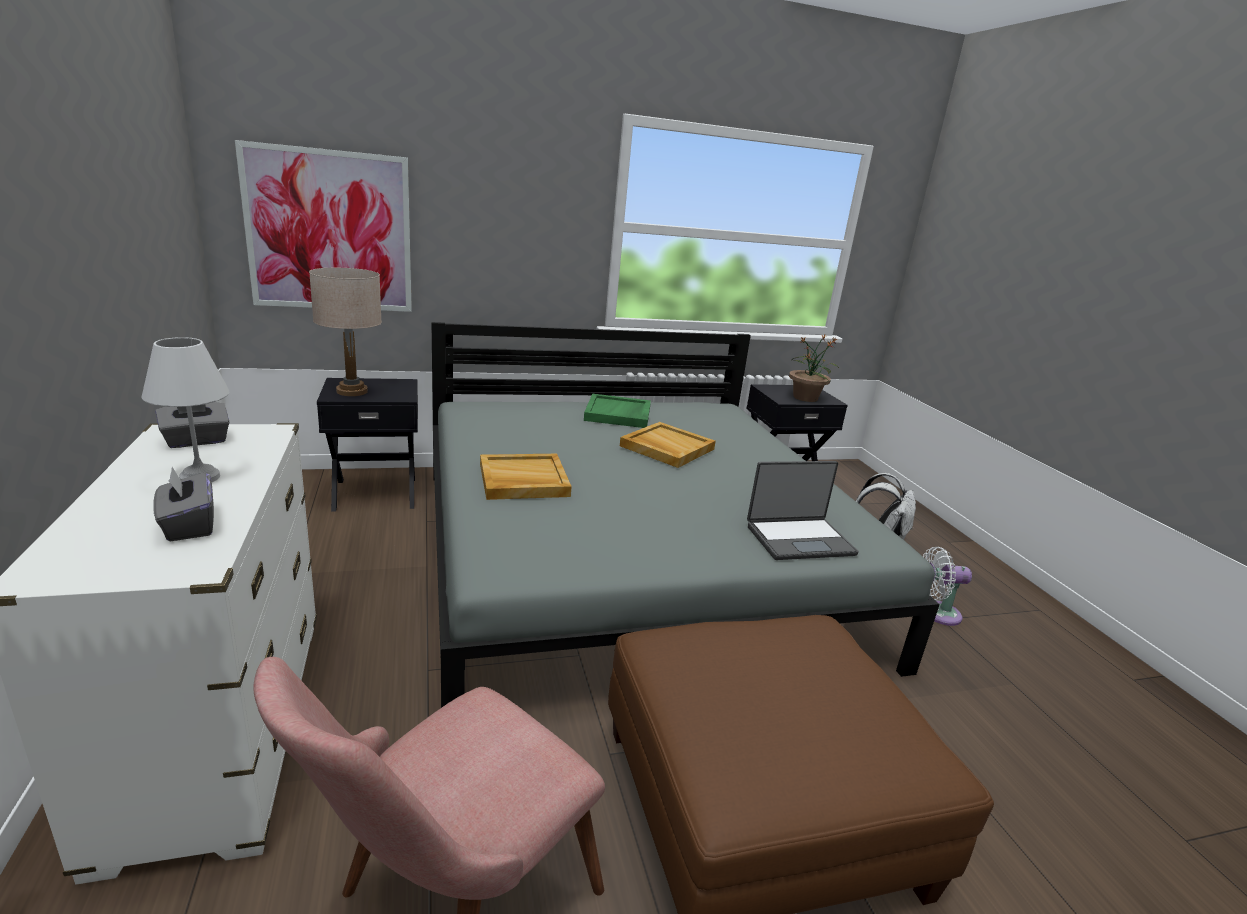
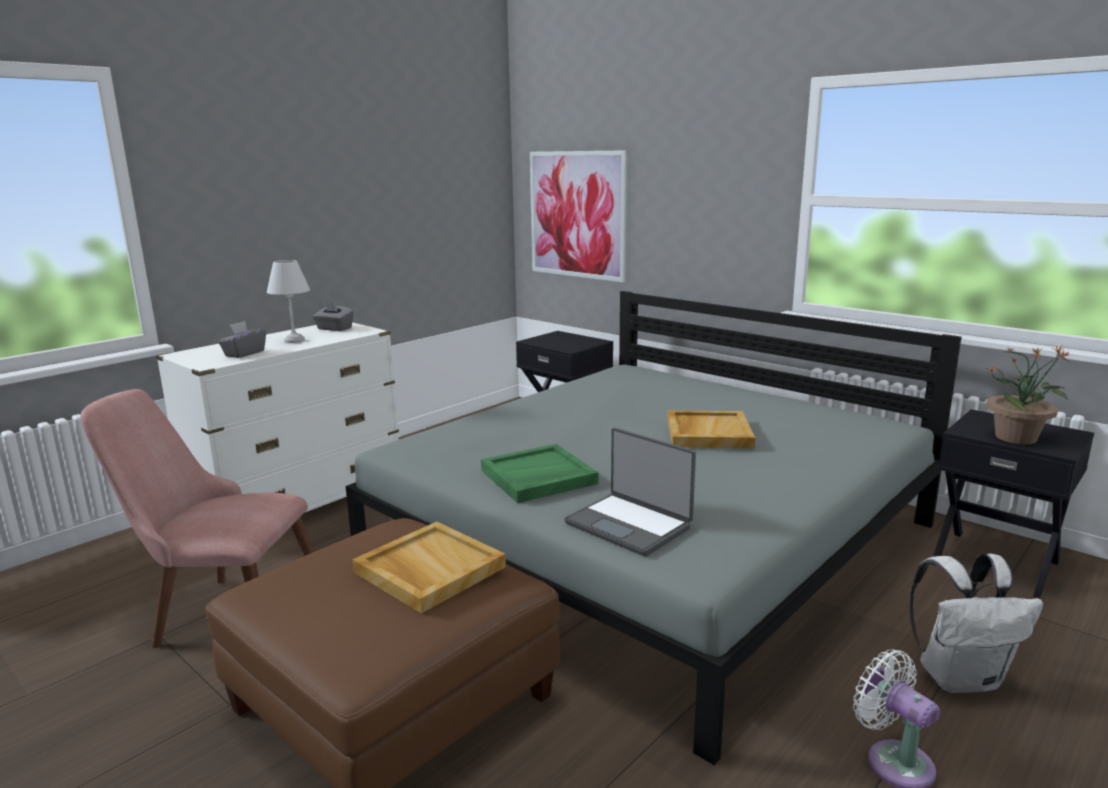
camera: 60 degrees right, 5 degrees down
(351, 391) = (549, 340): beige table lamp -> none
(523, 480) = (536, 417): beige tray -> beige tray (428, 570)
(618, 414) = (742, 402): green tray -> green tray (538, 477)

